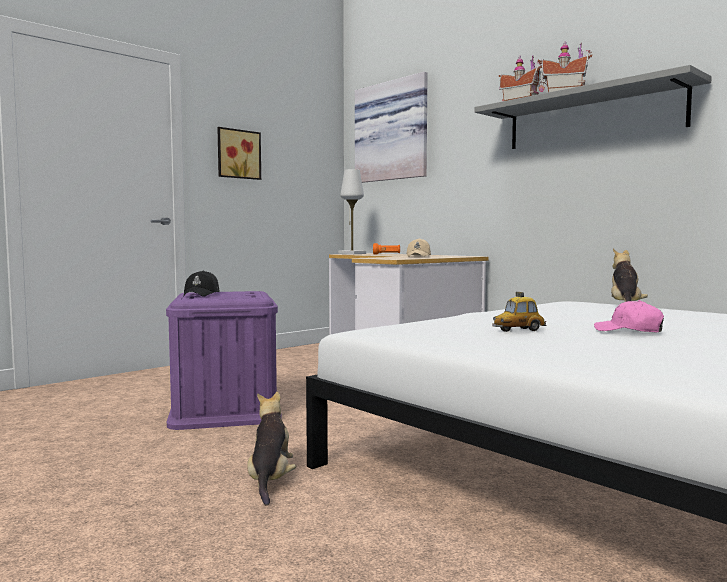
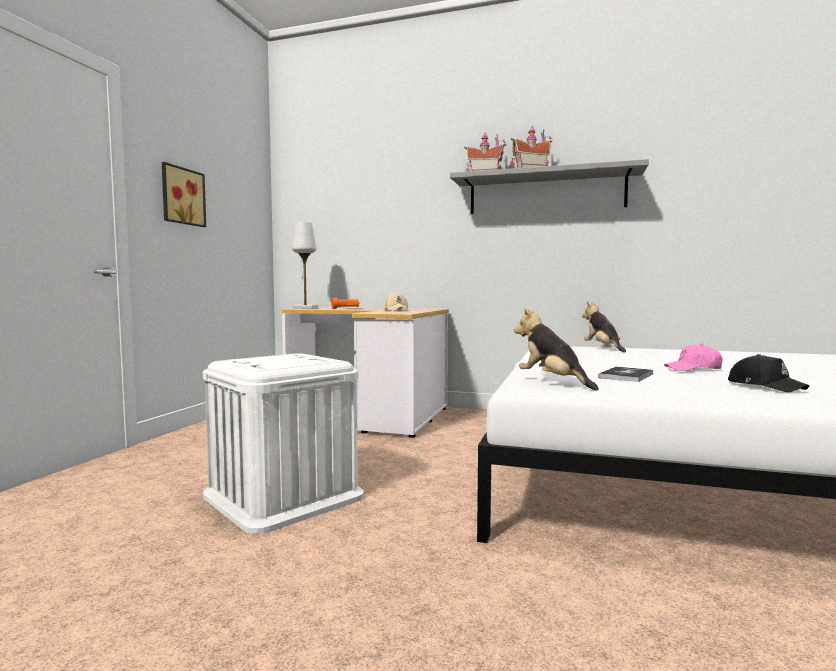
camera: 30 degrees left, 0 degrees up
(202, 294) = (258, 362): black cap -> black cap (765, 386)
(225, 410) = (283, 495): purple storage box -> white storage box
(270, 480) = (471, 568): plush toy -> plush toy (552, 382)
(392, 131) = (336, 188): picture -> none
(518, 330) = (626, 375): toy car -> book

